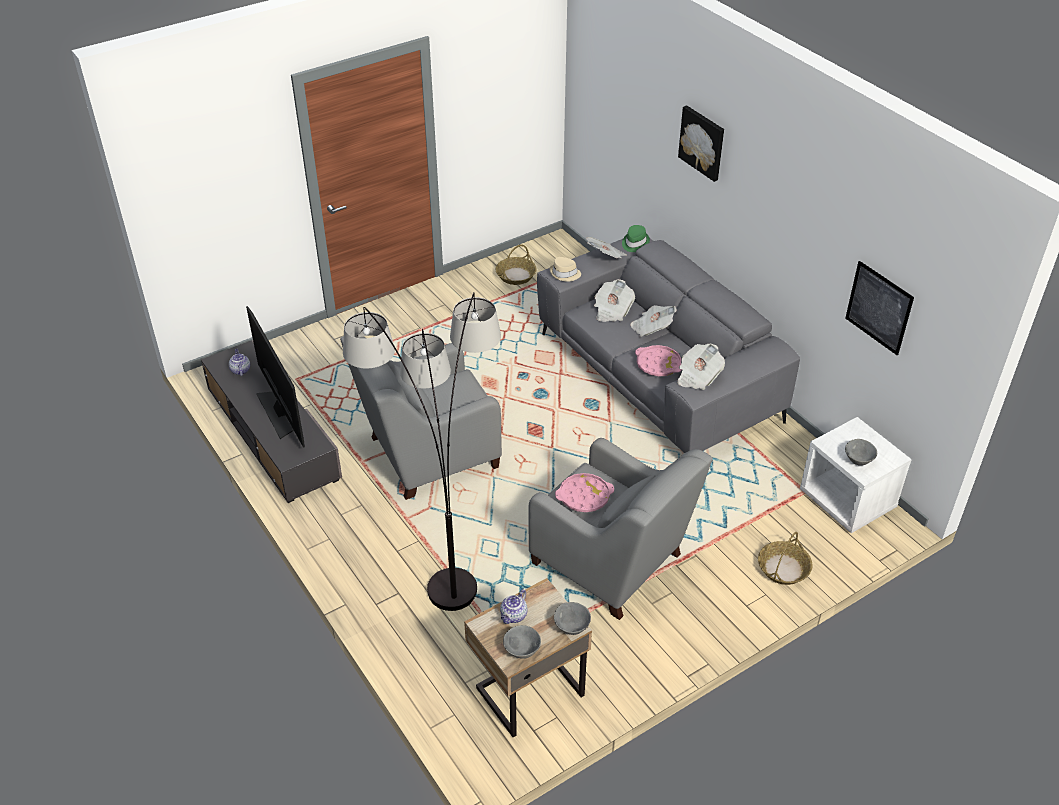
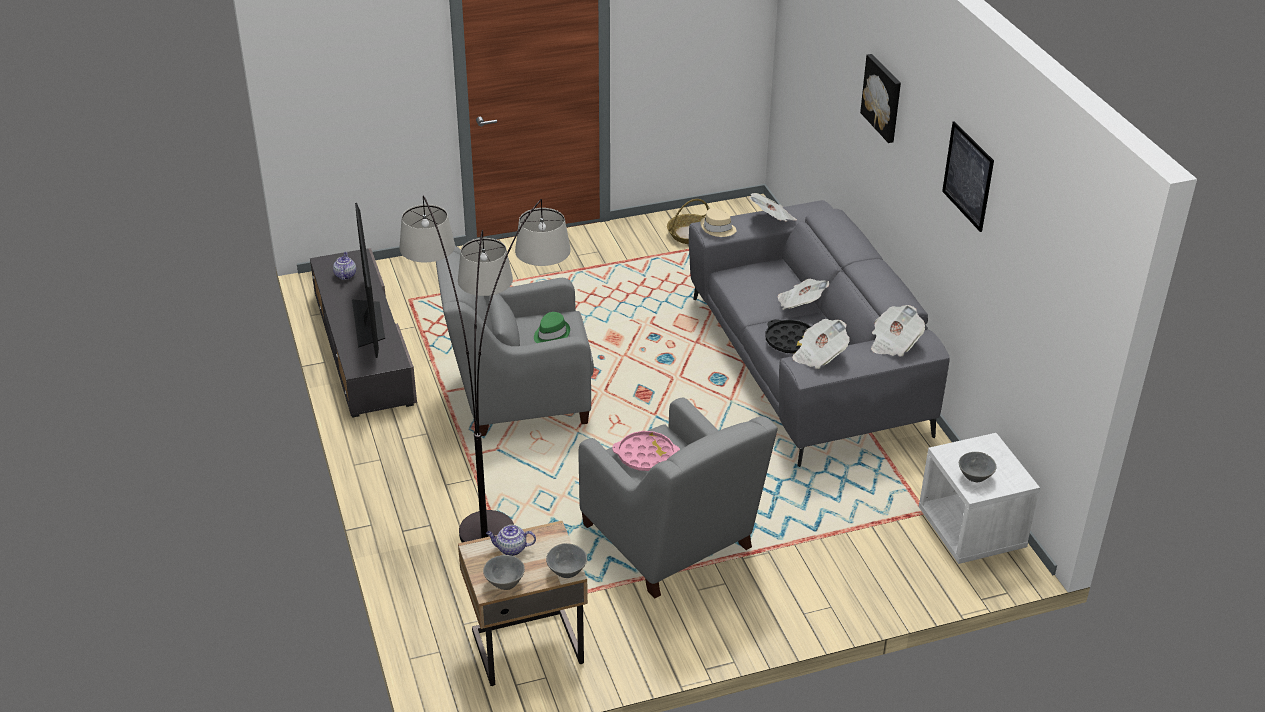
camera: 15 degrees right, 5 degrees down
(513, 616) = (511, 549): teapot -> teapot turned 45 degrees clockwise
(612, 311) = (763, 278): newspaper -> newspaper (894, 343)
(634, 243) = (811, 209): green hat -> green hat (551, 334)
(658, 364) = (790, 341): pink tray -> black tray
(783, 569) = (863, 585): basket -> none
(879, 307) = (1020, 300): picture -> picture (968, 176)

